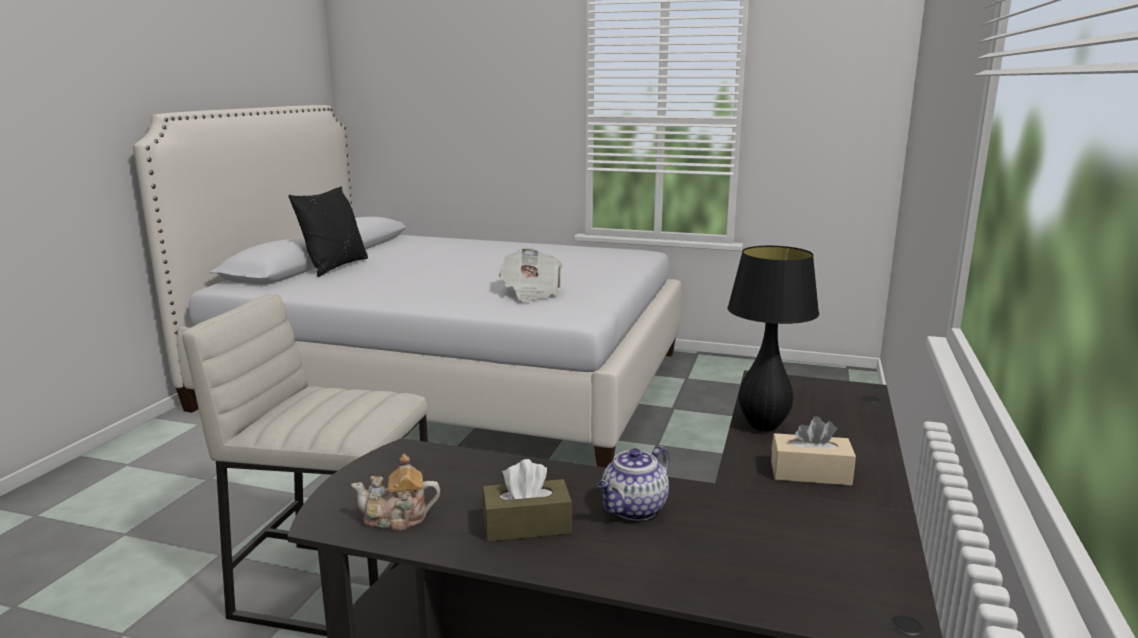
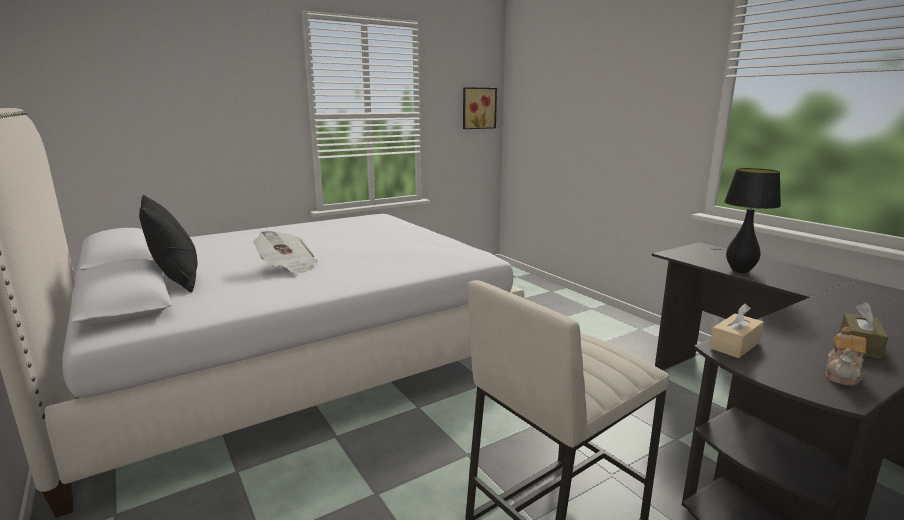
camera: 50 degrees left, 0 degrees up
(531, 292) = (414, 252): newspaper -> newspaper (287, 267)
(634, 510) = (842, 318): teapot -> none
(810, 473) = (805, 280): beige tissue box -> beige tissue box (734, 345)
(853, 113) = (478, 108): none -> picture

